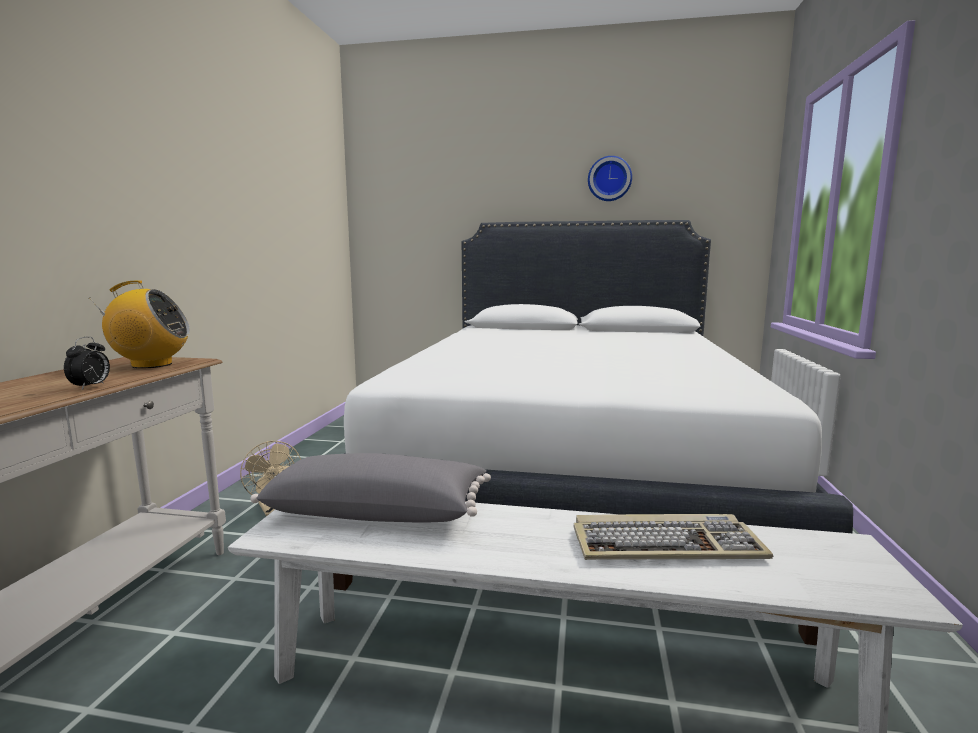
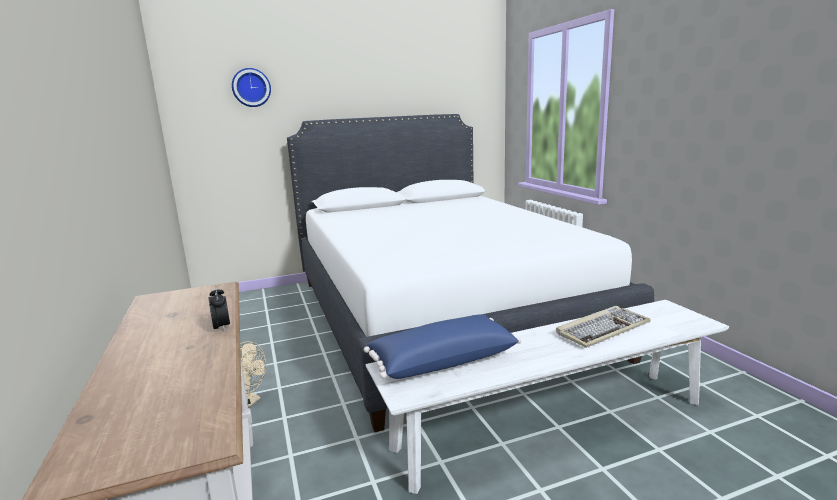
camera: 30 degrees left, 5 degrees up
(151, 365) = (198, 299): radio -> none
(378, 511) = (442, 360): grey pillow -> blue pillow
(609, 179) = (398, 82): wall clock -> wall clock (251, 87)

